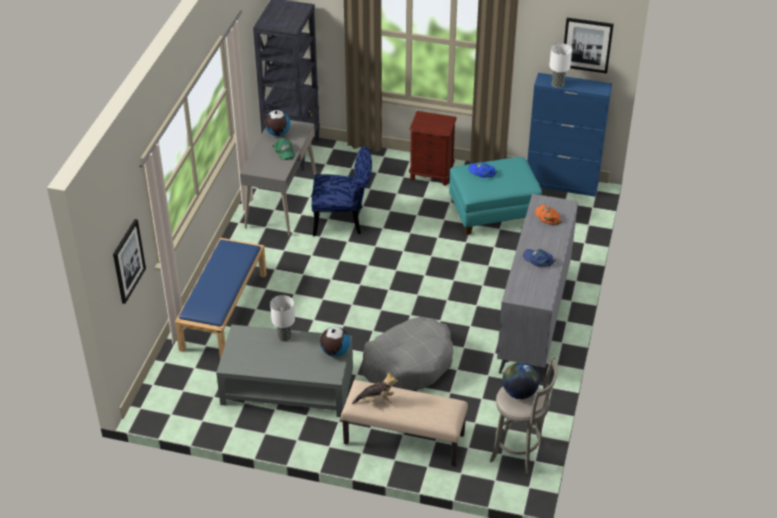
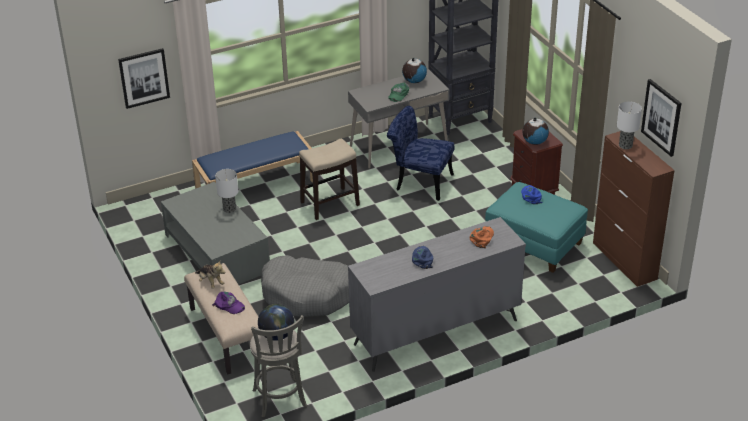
camera: 50 degrees right, 5 degrees down
(307, 283) = (330, 203): none -> stool
(335, 352) = (241, 239): globe -> globe (534, 142)
(343, 221) = (419, 182): blue chair -> blue chair turned 150 degrees clockwise
(420, 406) = (229, 305): none -> purple cap
(562, 184) = (624, 261): blue cabinet -> brown cabinet

